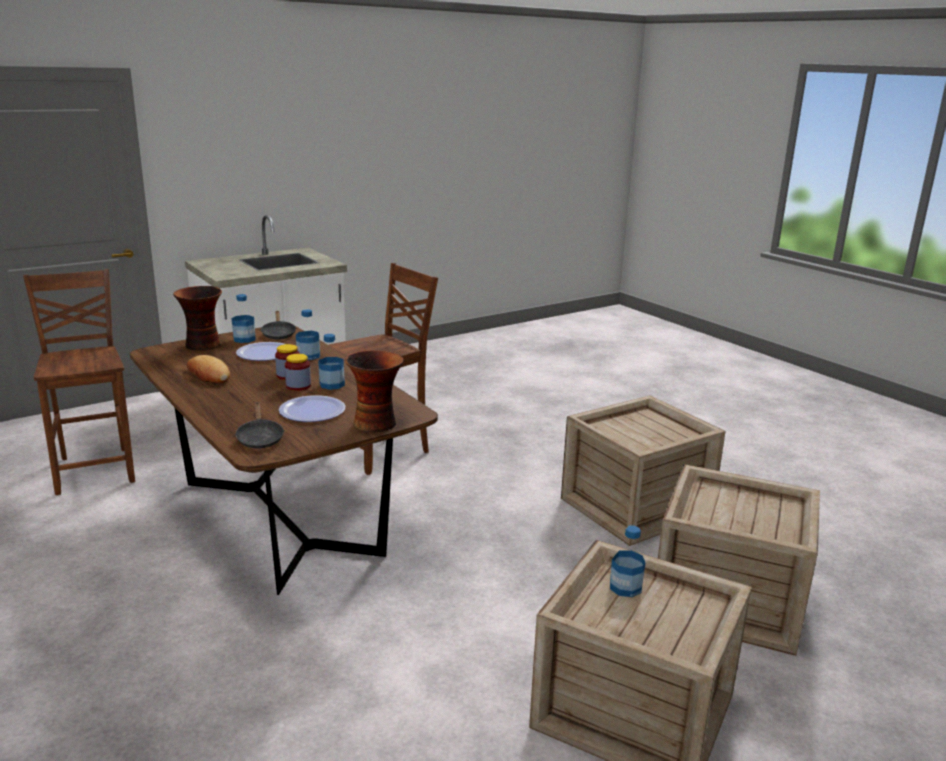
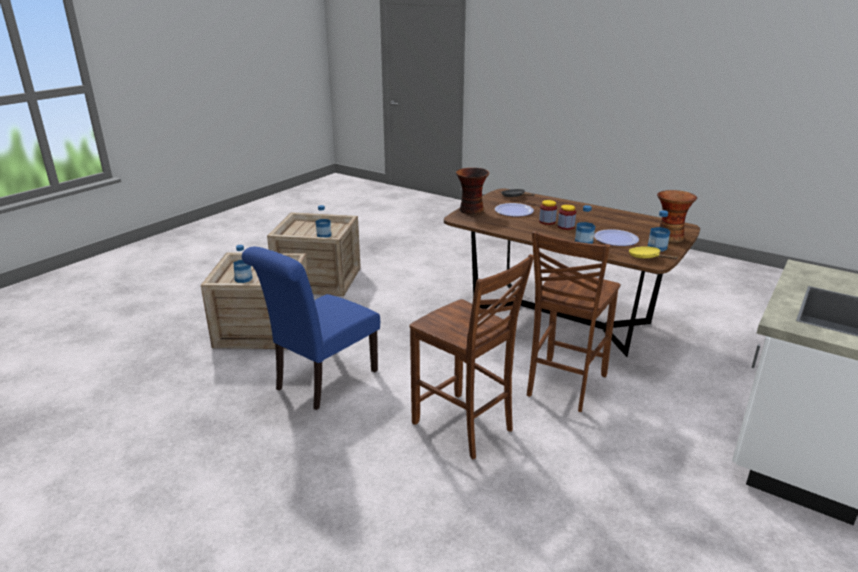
camera: 160 degrees right, 5 degrees up
(96, 469) = (726, 320): brown chair -> brown chair (464, 427)
(209, 375) = (611, 219): bread -> none
(278, 334) = (647, 257): black frying pan -> yellow frying pan
(332, 384) = (530, 226): bottle -> bottle (243, 279)
(637, 506) = (321, 382): crate -> blue chair

